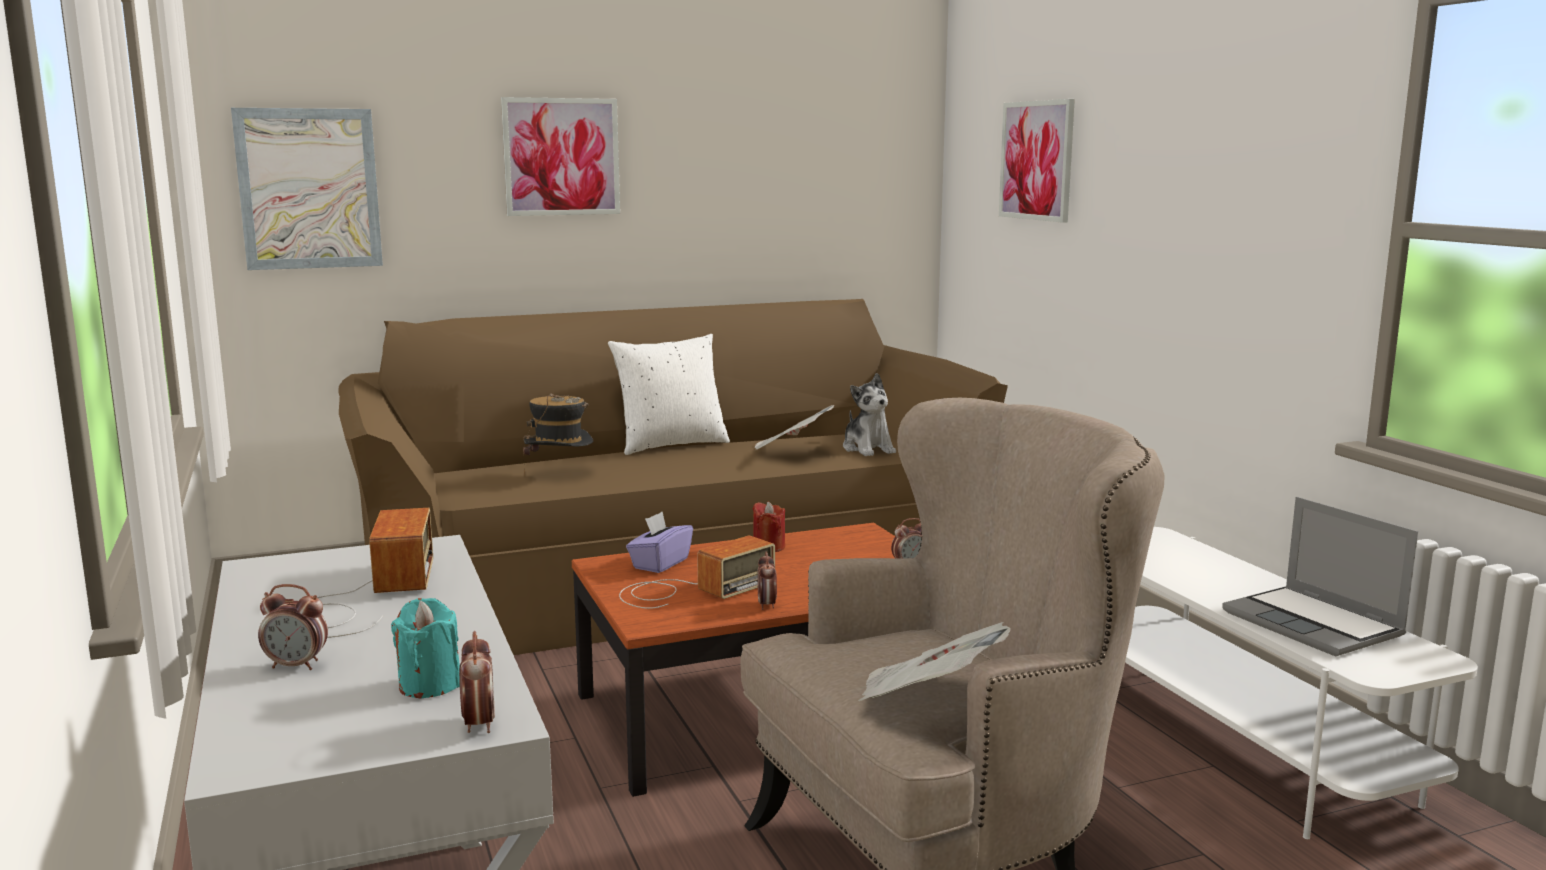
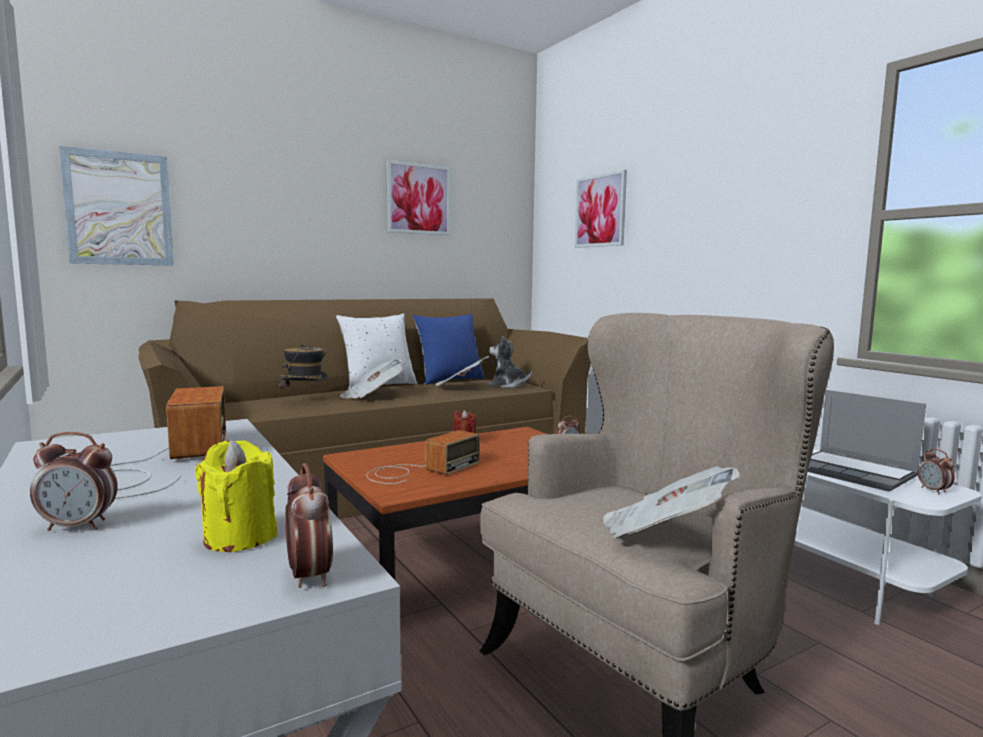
camera: 10 degrees left, 5 degrees down
(430, 685) = (240, 537): turquoise candle -> yellow candle
(561, 157) = (300, 200): picture -> picture (418, 199)
(655, 465) = (372, 395): none -> newspaper
(660, 563) = (390, 455): purple tissue box -> none
(767, 605) = (480, 478): alarm clock -> alarm clock (934, 491)
(783, 435) = (449, 380): none -> blue pillow
(868, 449) = (507, 386): plush toy -> plush toy turned 150 degrees clockwise

